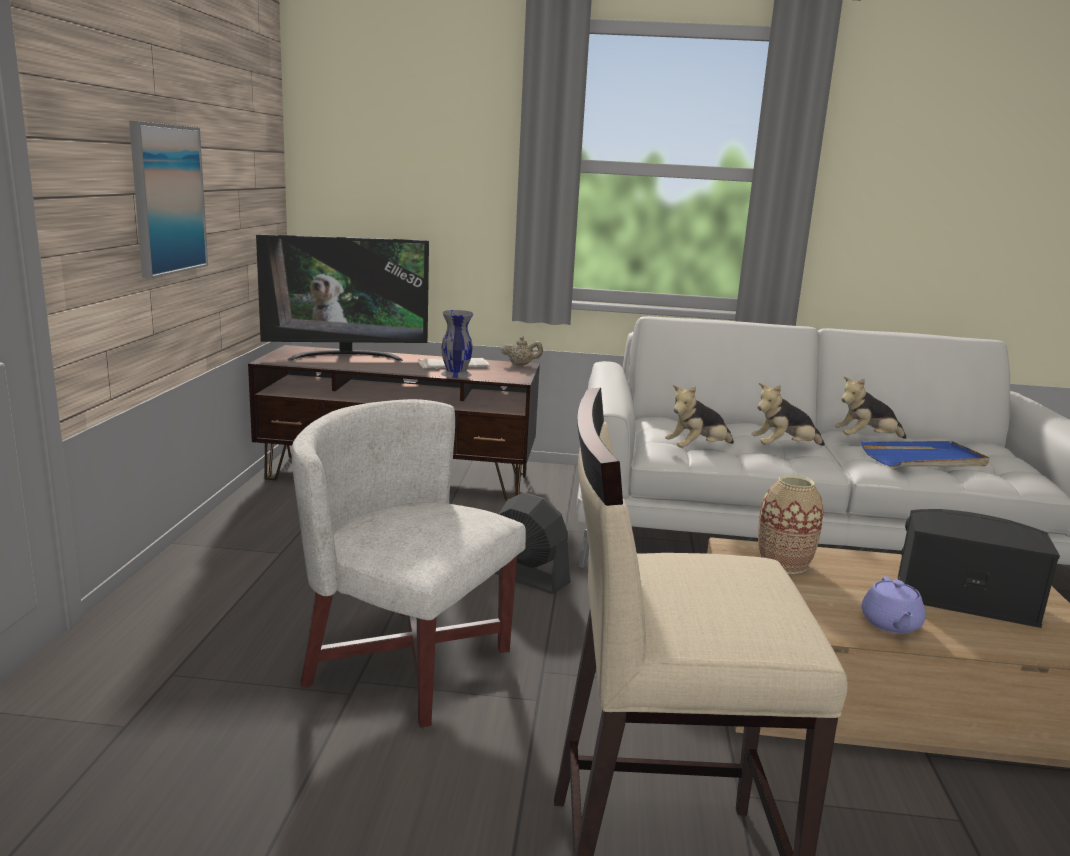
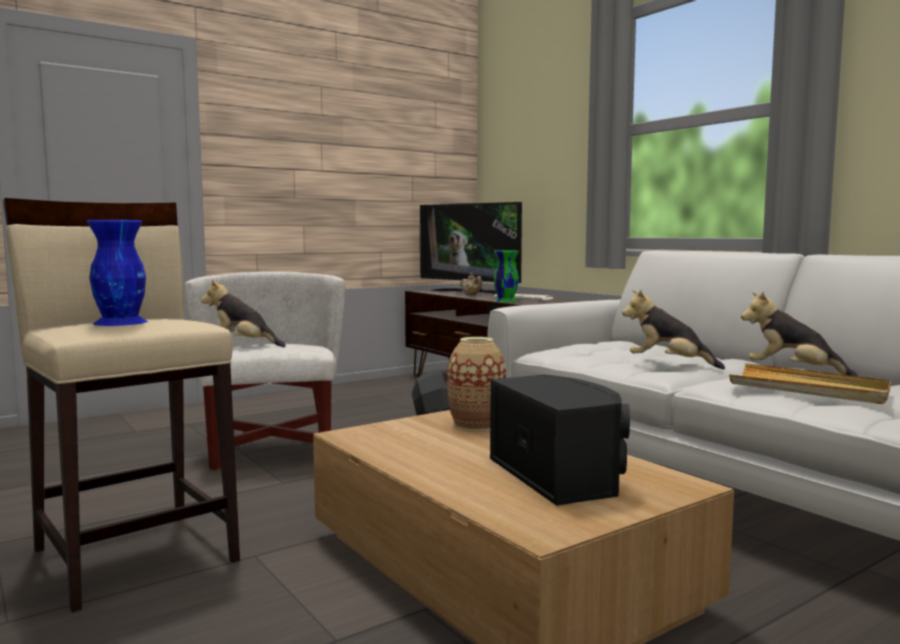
camera: 50 degrees right, 10 degrees down
(167, 199) = (325, 174): picture -> none
(455, 374) = (505, 300): grey vase -> green vase
(521, 365) = (575, 301): beige teapot -> beige teapot (471, 295)
(697, 449) = (581, 354): plush toy -> plush toy (243, 345)
(726, 597) = (121, 322): none -> blue vase
(890, 624) = (430, 462): purple teapot -> none
(924, 459) = (809, 389): blue tray -> beige tray

